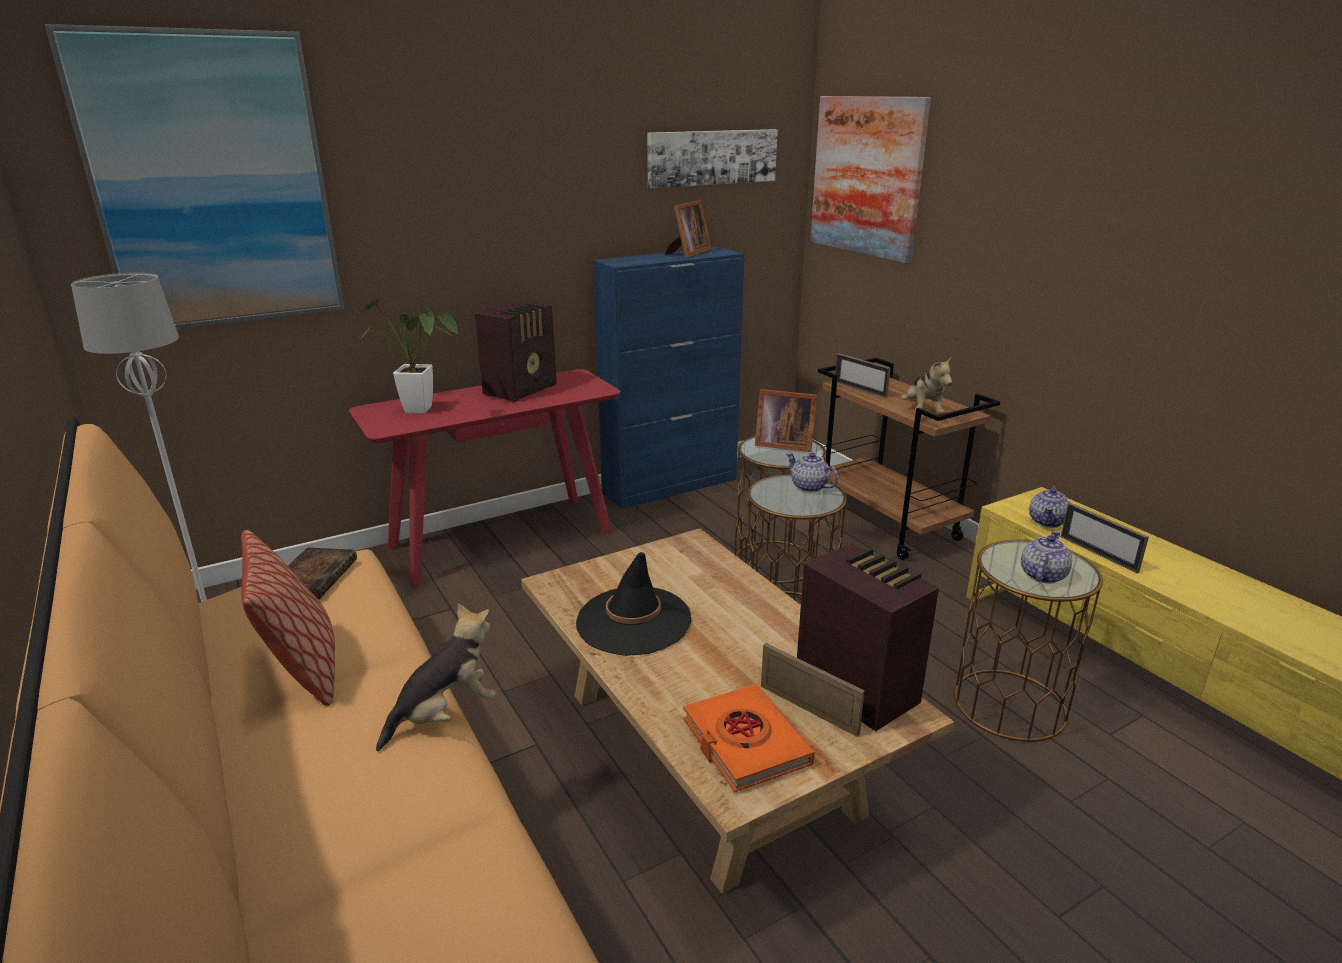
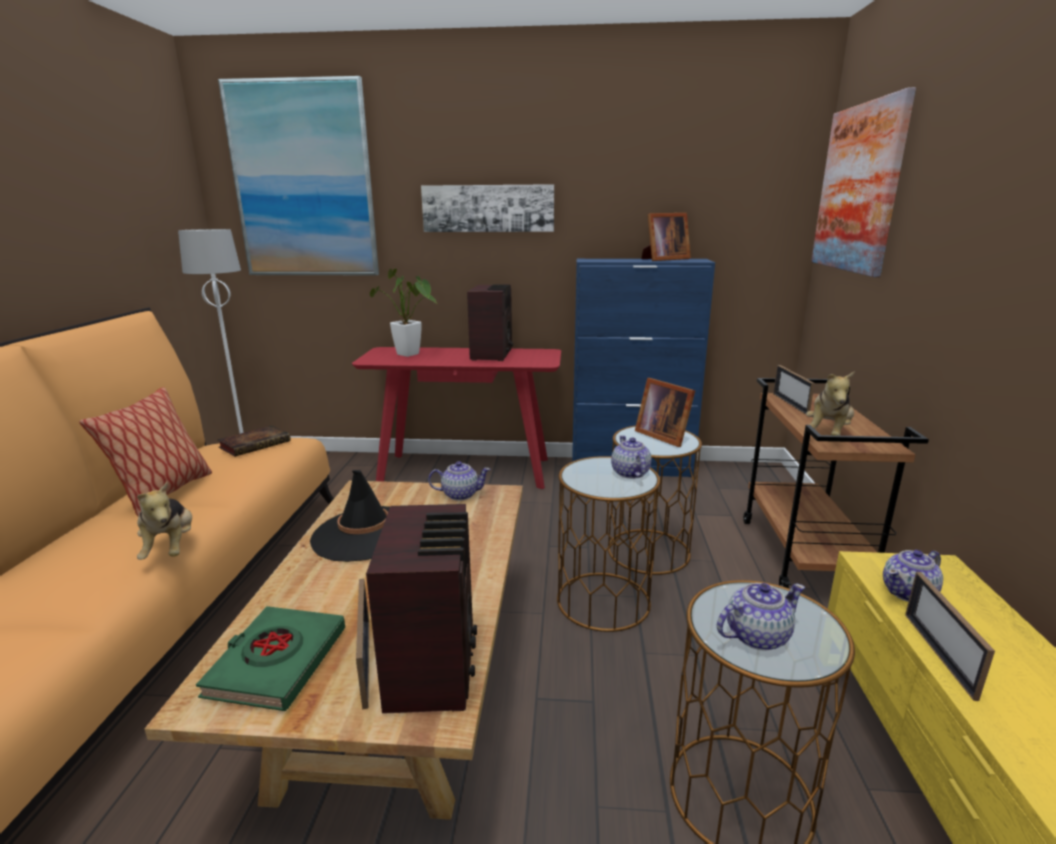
camera: 35 degrees right, 5 degrees down
(445, 714) = (171, 548): plush toy -> plush toy turned 75 degrees clockwise
(522, 389) = (492, 354): radio -> radio turned 60 degrees counterclockwise
(659, 555) = (460, 494): none -> teapot
(712, 157) = (705, 175): picture -> picture (488, 208)
(745, 743) = (277, 663): orange book -> green book

